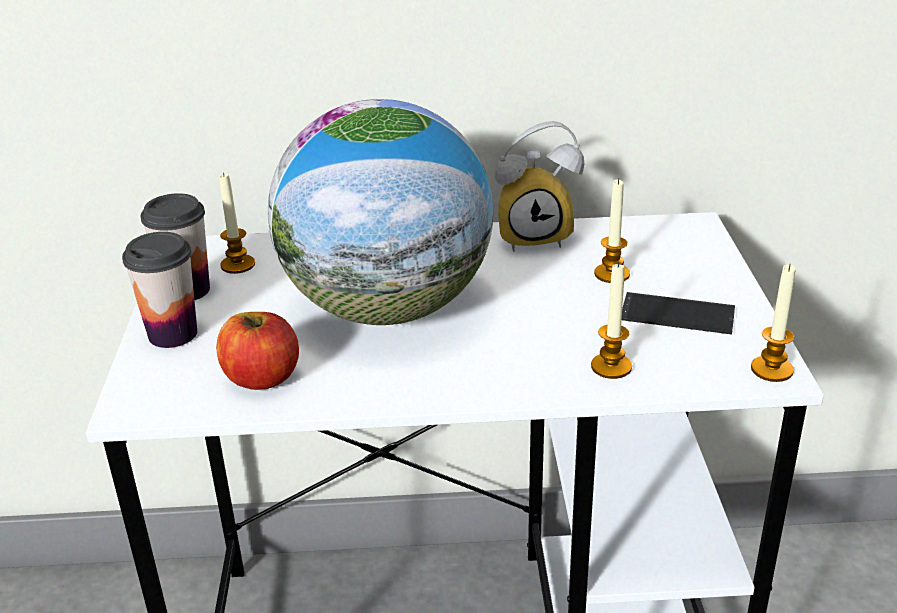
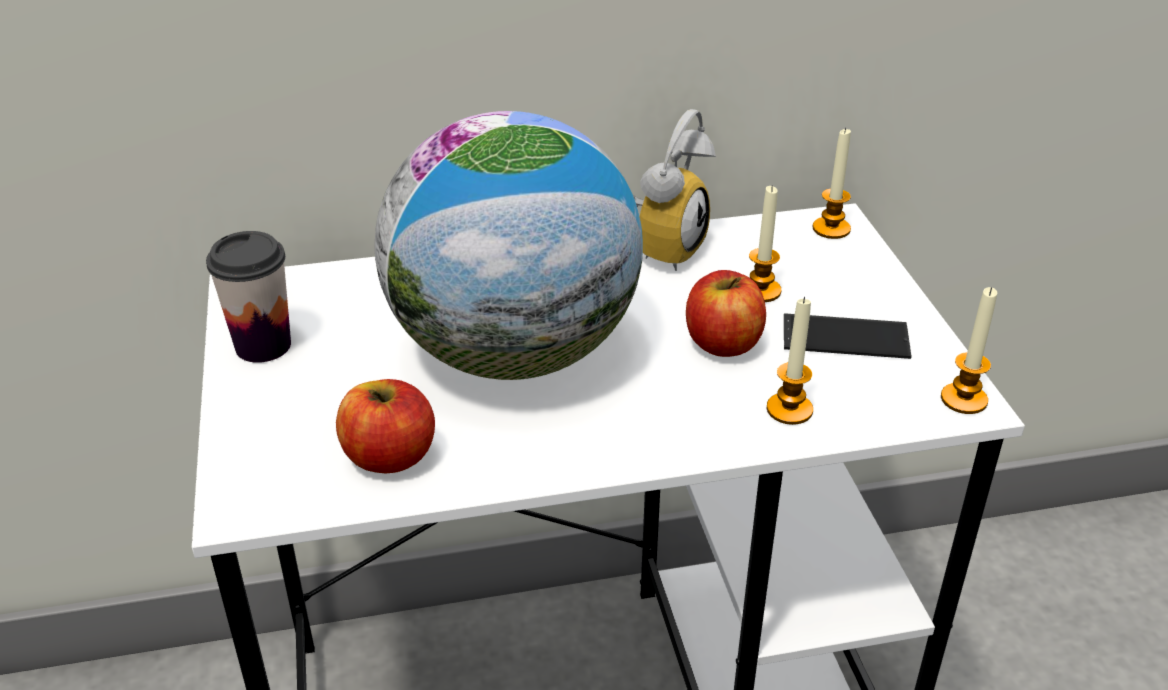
camera: 10 degrees left, 5 degrees up
(173, 334) = (263, 406): cup -> none
(238, 265) = (316, 307): candle -> candle (831, 229)
(535, 236) = (662, 247): alarm clock -> alarm clock turned 45 degrees counterclockwise
(567, 312) = (723, 343): none -> apple

